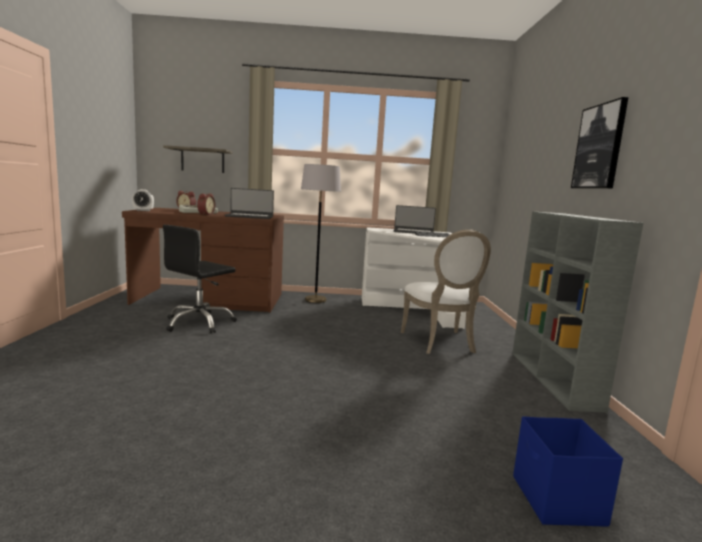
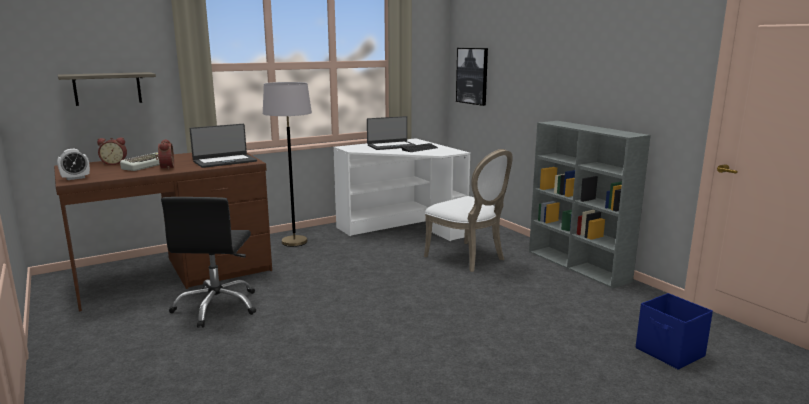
camera: 30 degrees left, 5 degrees up
(599, 147) = (591, 65): picture -> picture (472, 76)

